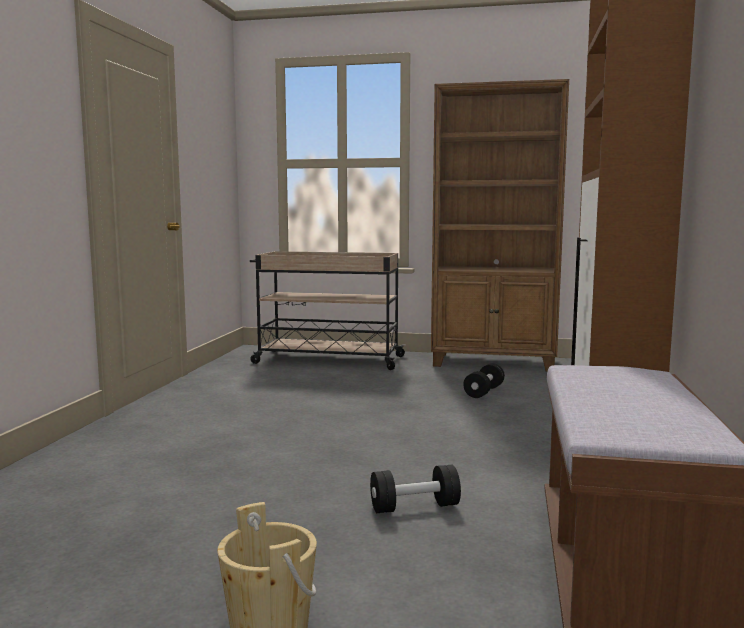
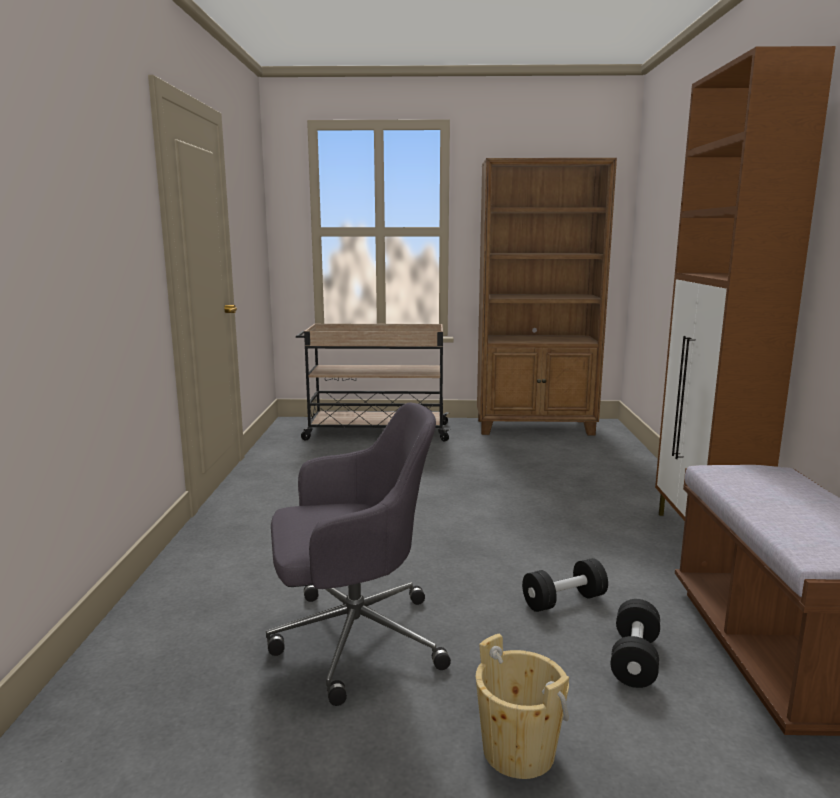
camera: 10 degrees left, 5 degrees up
(177, 521) = (353, 639): none -> grey office chair
(484, 392) = (546, 463): black dumbbell -> black dumbbell (634, 659)

